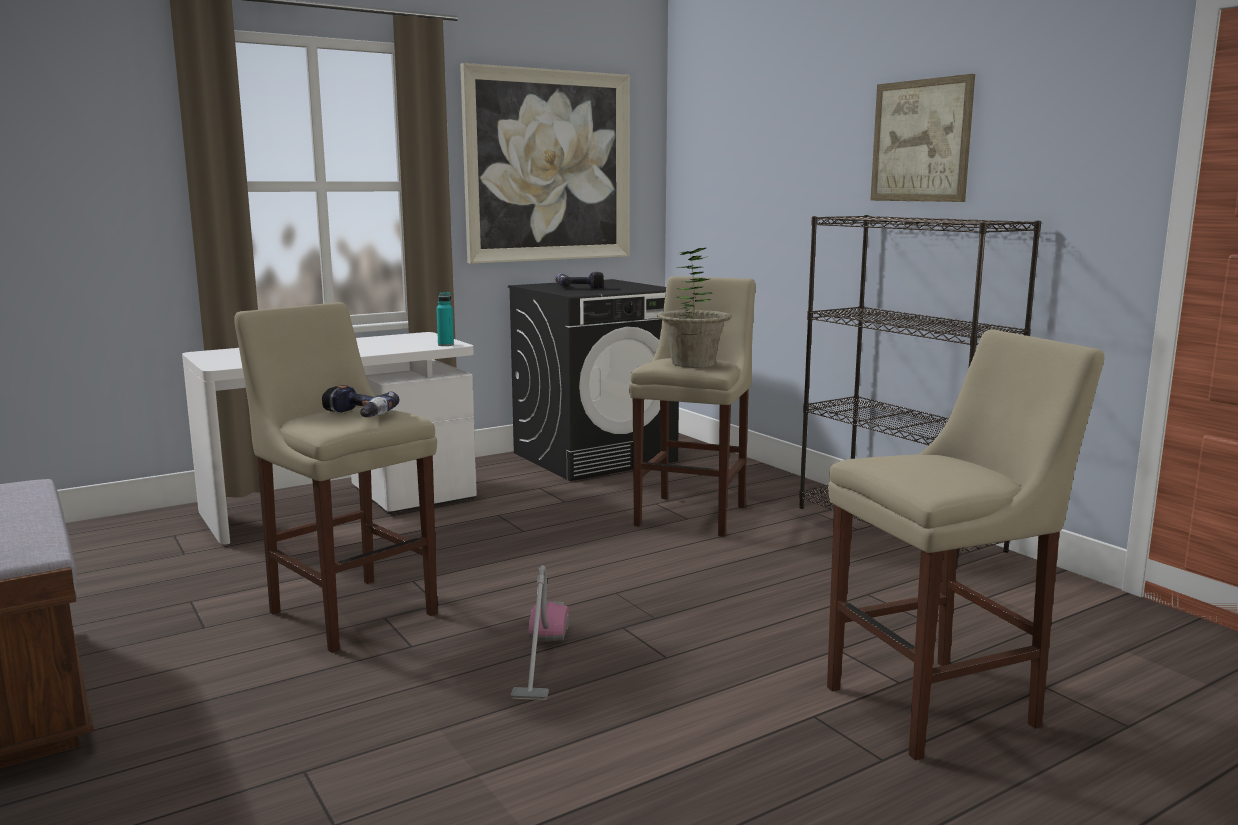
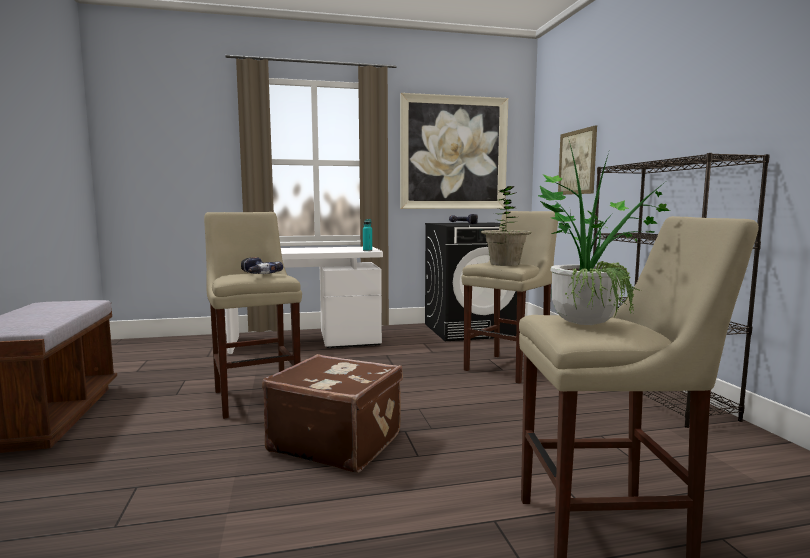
camera: 20 degrees right, 5 degrees down
(541, 658) = (336, 442): vacuum cleaner -> brown suitcase
(921, 141) = (681, 109): picture -> picture (577, 162)
(924, 464) = (589, 321): none -> potted plant

